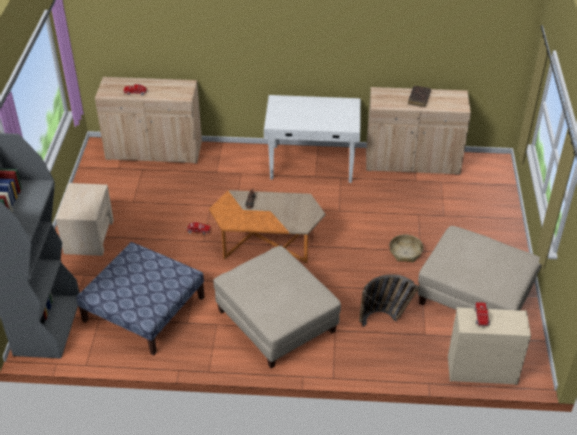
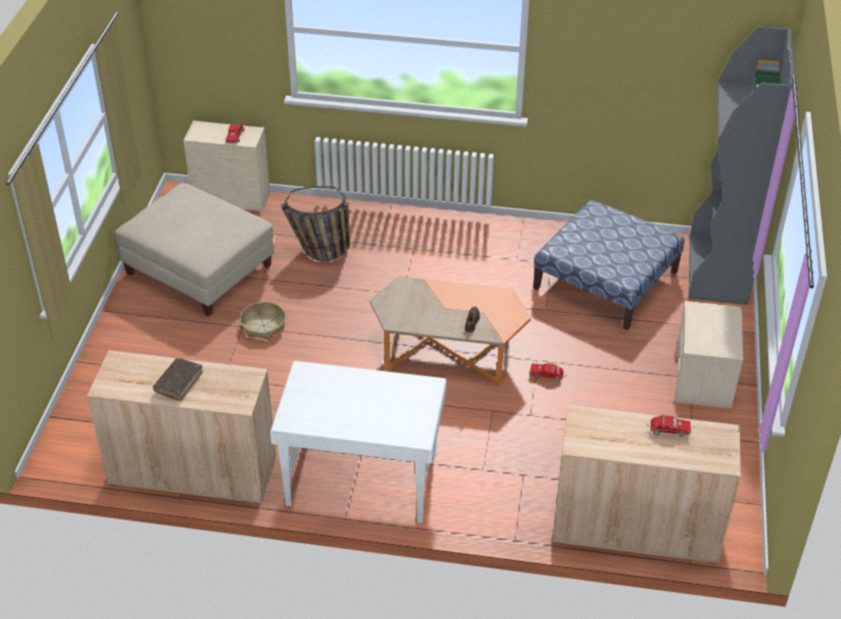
camera: 175 degrees left, 0 degrees up
(276, 321) = (446, 258): beige ottoman -> none

